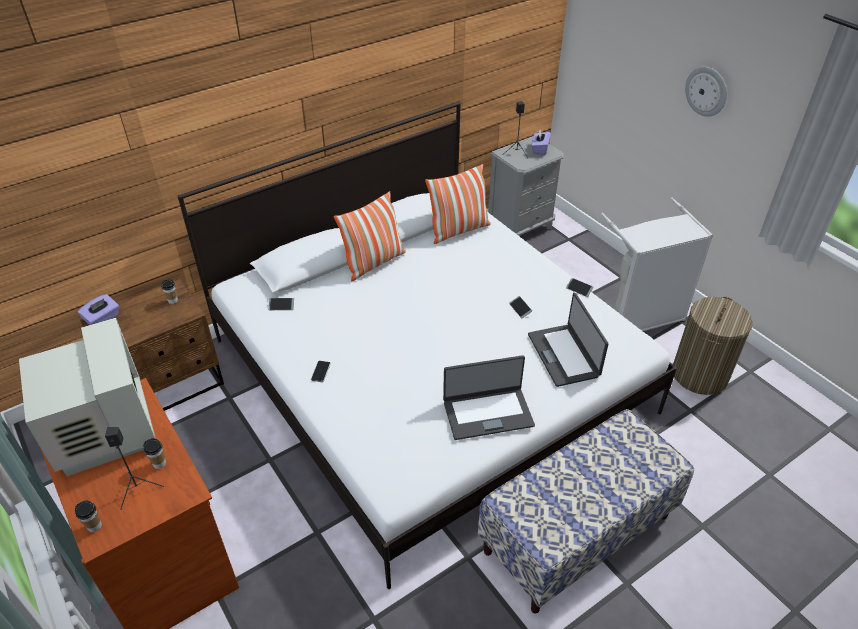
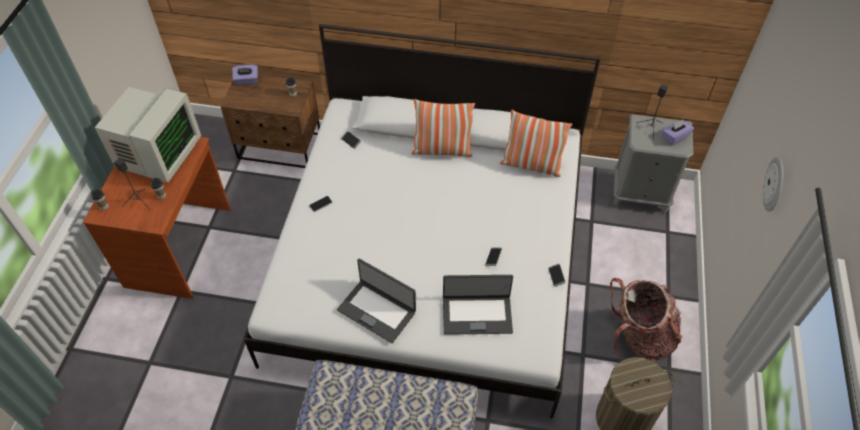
camera: 45 degrees right, 10 degrees up
(564, 355) = (477, 314): laptop -> laptop turned 120 degrees counterclockwise
(639, 316) = (639, 336): grey laundry basket -> backpack

